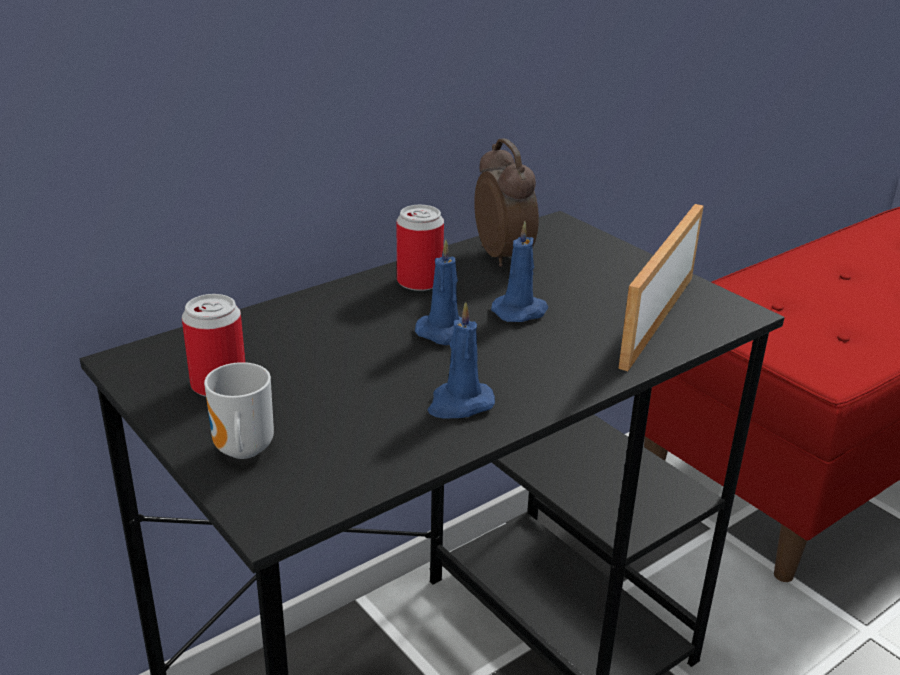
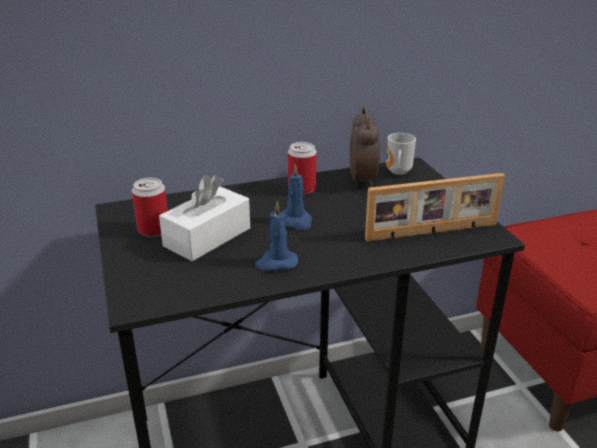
camera: 20 degrees right, 0 degrees up
(241, 452) = (141, 268): mug -> mug (397, 172)
(320, 382) = (207, 237): none -> white tissue box
(521, 311) = (350, 215): blue candle -> none
(654, 319) = (432, 232): picture frame -> picture frame turned 150 degrees counterclockwise

